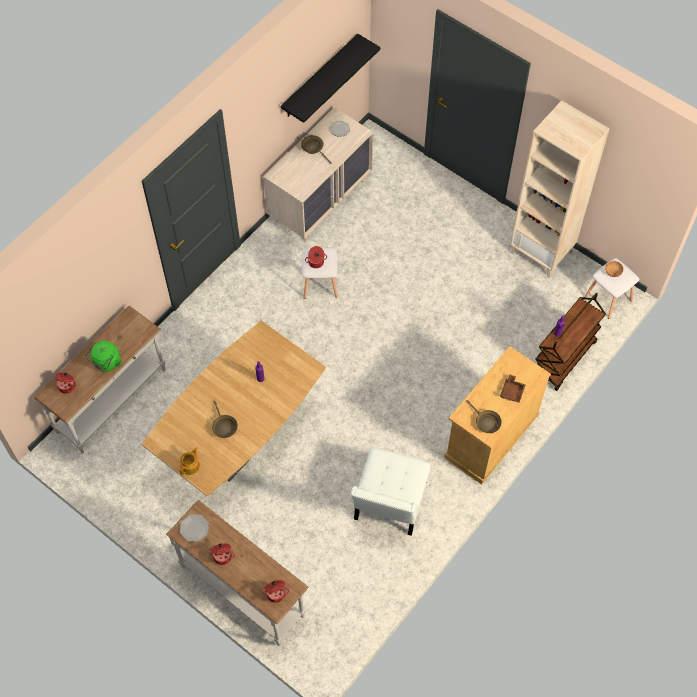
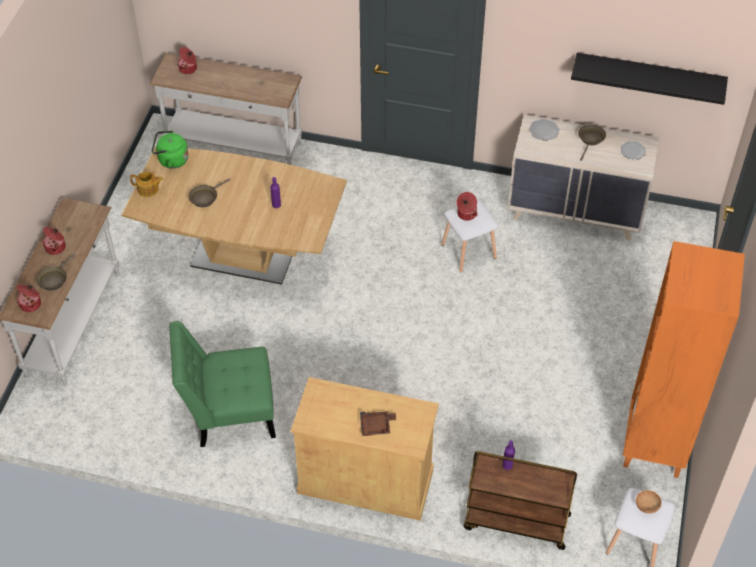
camera: 65 degrees right, 10 degrees down
(106, 363) = (227, 85): green kettle -> green kettle (171, 160)
(194, 528) = (77, 215): plate -> plate (544, 130)
(389, 504) = (229, 413): white chair -> green chair
(486, 422) = (321, 414): brown frying pan -> brown frying pan (54, 279)
(541, 252) = (654, 445): beige bookcase -> orange bookcase

